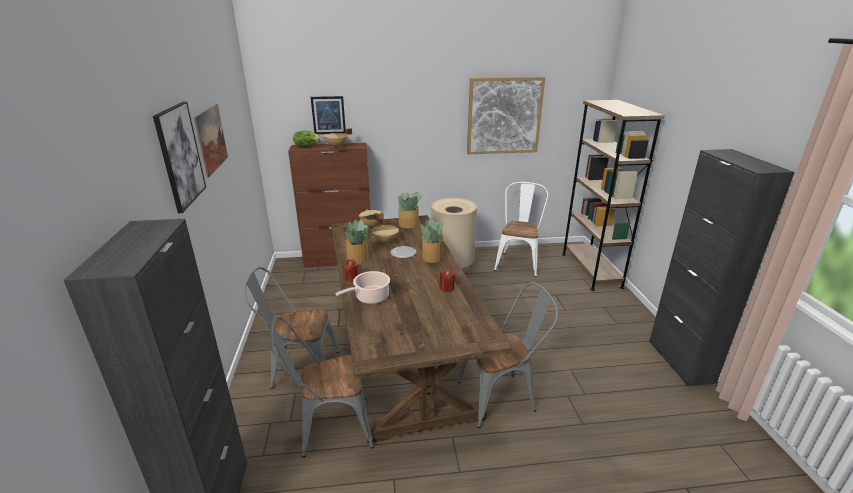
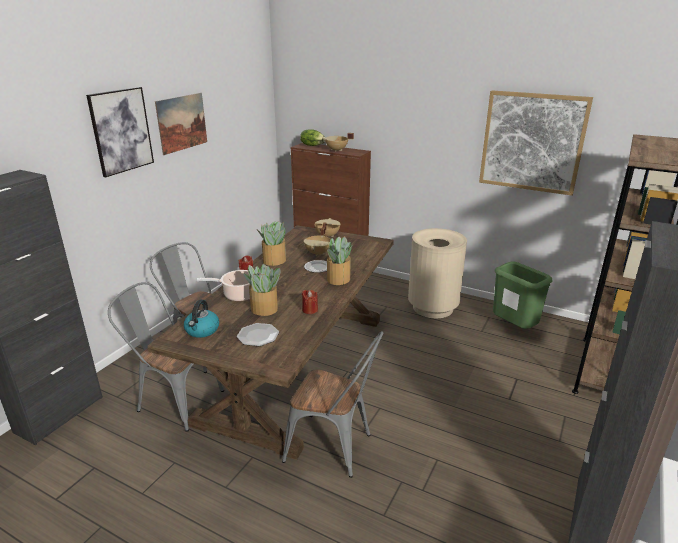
camera: 35 degrees right, 0 degrees up
(328, 115) = (338, 117): picture -> none
(385, 338) = (202, 330): none -> kettle
(409, 224) = (362, 243): potted plant -> potted plant (264, 309)
(438, 323) = (258, 336): none -> plate
(518, 262) = (514, 328): white chair -> green trash can

